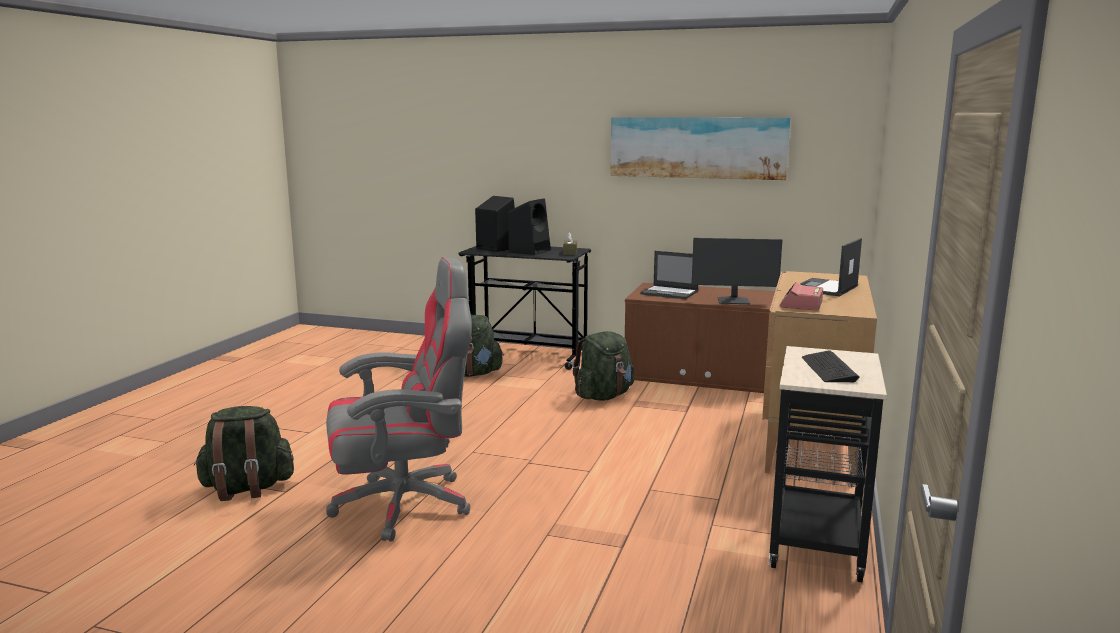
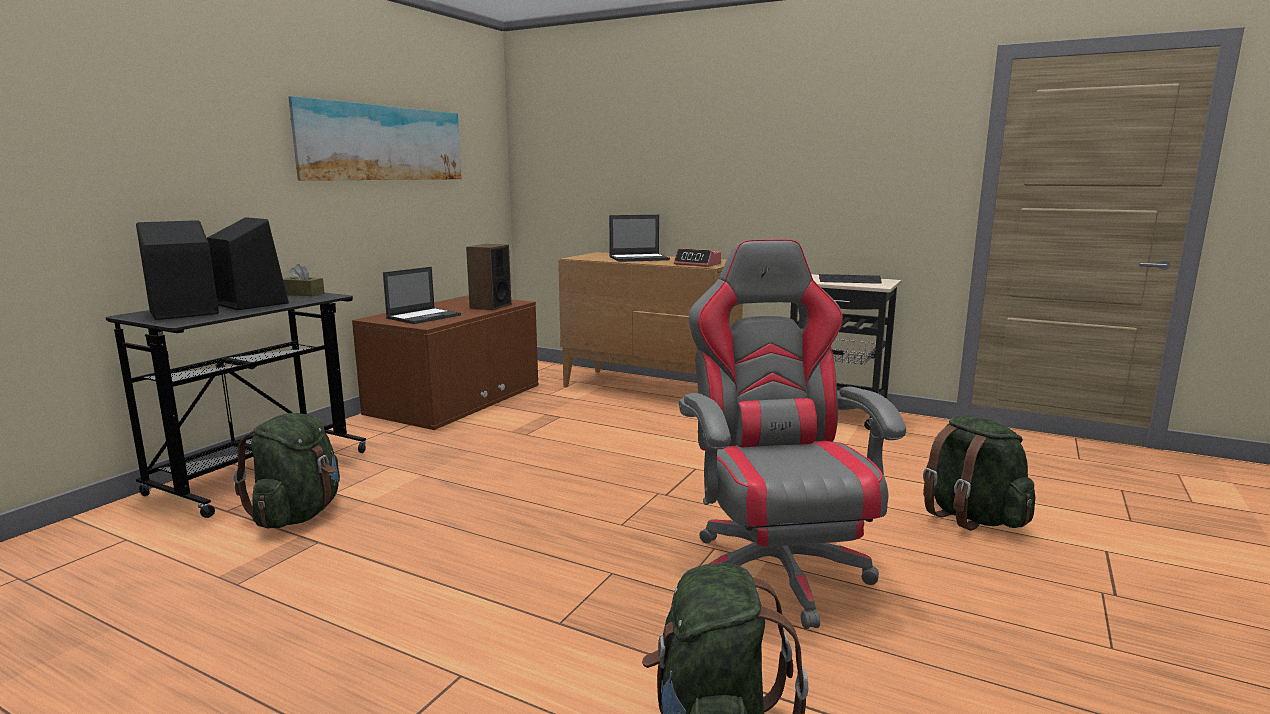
camera: 80 degrees left, 0 degrees up
(603, 396) = (485, 444): green backpack -> green backpack (971, 517)
(733, 301) = (490, 306): monitor -> speaker
(825, 288) = (639, 258): laptop -> laptop turned 60 degrees counterclockwise

